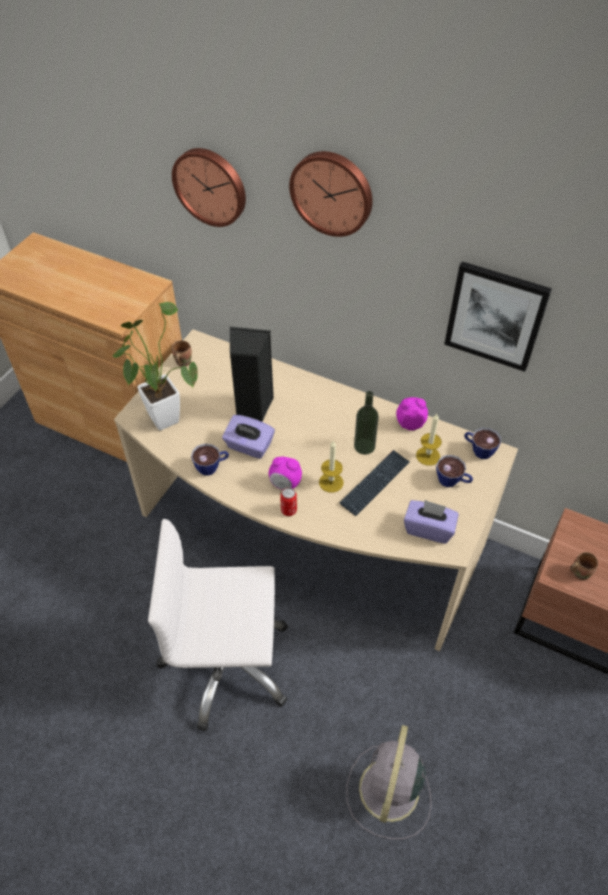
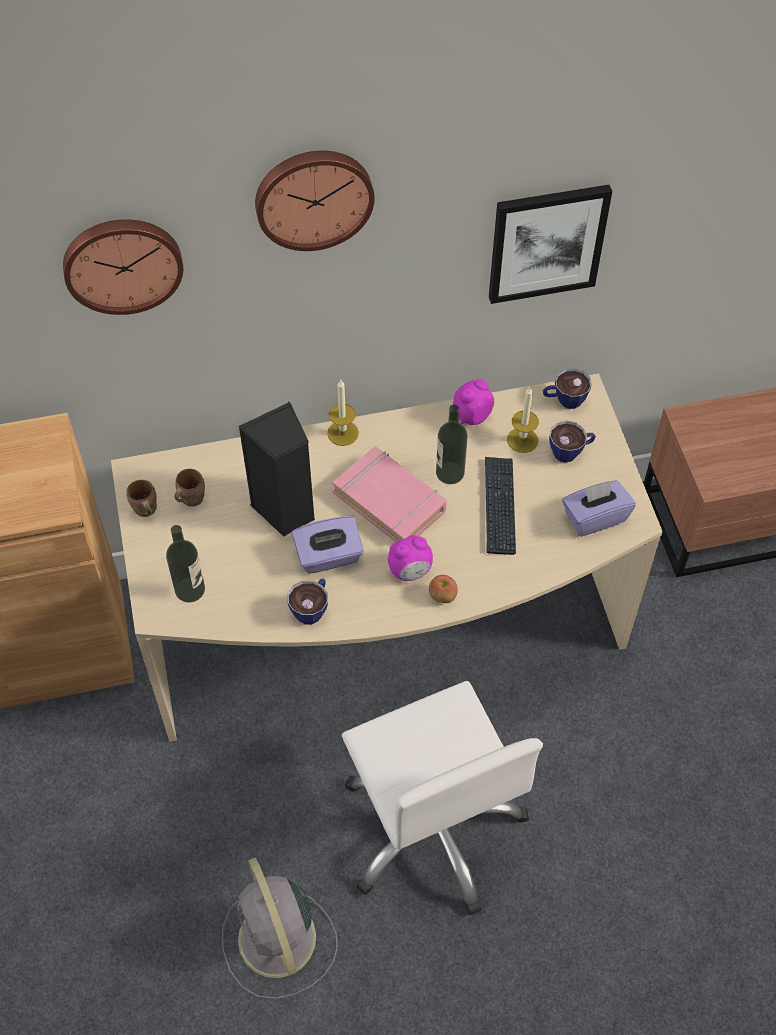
camera: 40 degrees left, 5 degrees up
(162, 415) = (190, 589): potted plant -> bottle
(227, 664) = (433, 827): white office chair -> white office chair turned 75 degrees counterclockwise
(288, 510) = (442, 597): can -> apple
(313, 439) = (390, 501): none -> pink book
(331, 482) = (455, 536): candle -> candle (343, 433)
(388, 792) = (699, 821): grey fan -> grey fan (278, 942)
(579, 572) = (731, 467): brown mug -> brown mug (190, 498)

